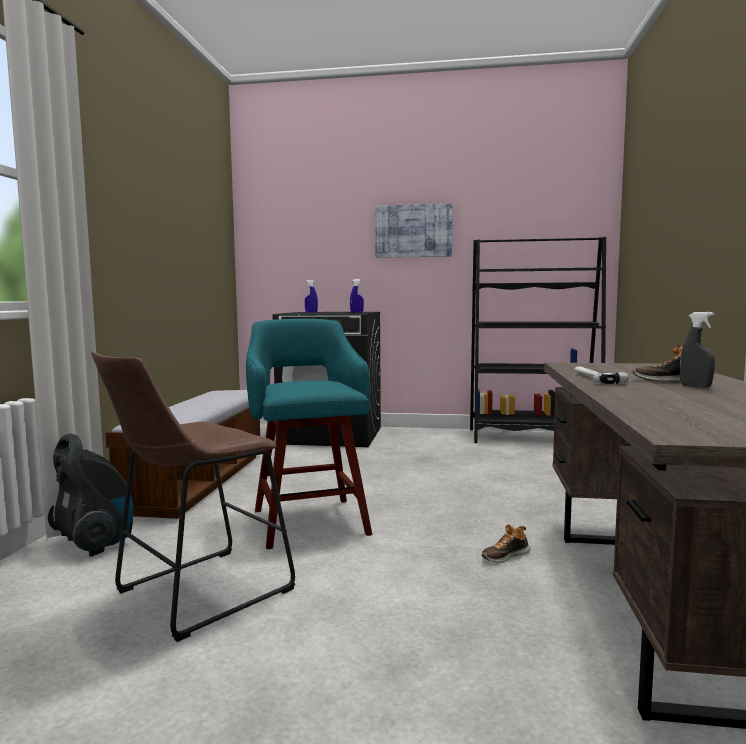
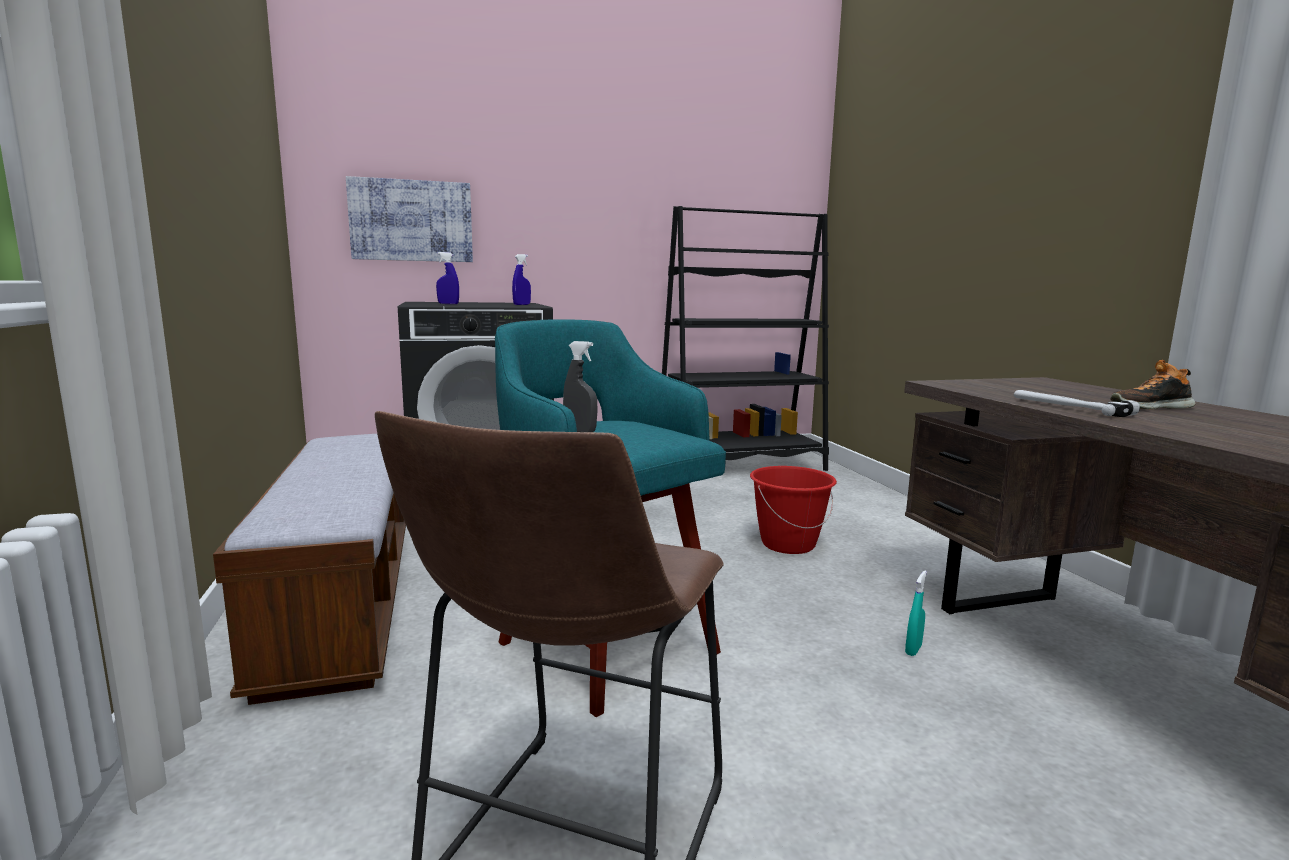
camera: 25 degrees left, 5 degrees up
(95, 543) = (248, 786): vacuum cleaner -> none
(413, 231) = (580, 187): picture -> picture (411, 221)
(499, 488) = (788, 544): none -> red bucket
(505, 555) = (913, 649): shoe -> turquoise spray bottle
(695, 386) = (1208, 415): grey spray bottle -> grey spray bottle (580, 431)

